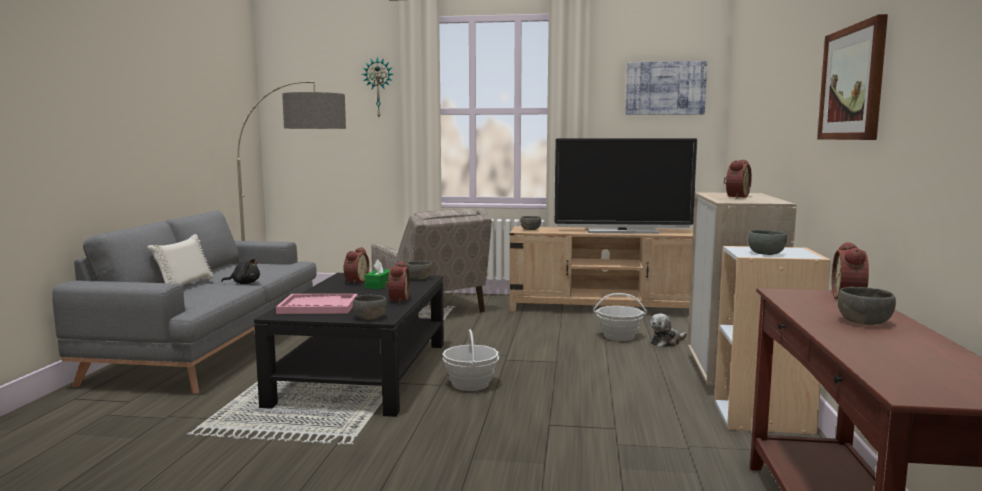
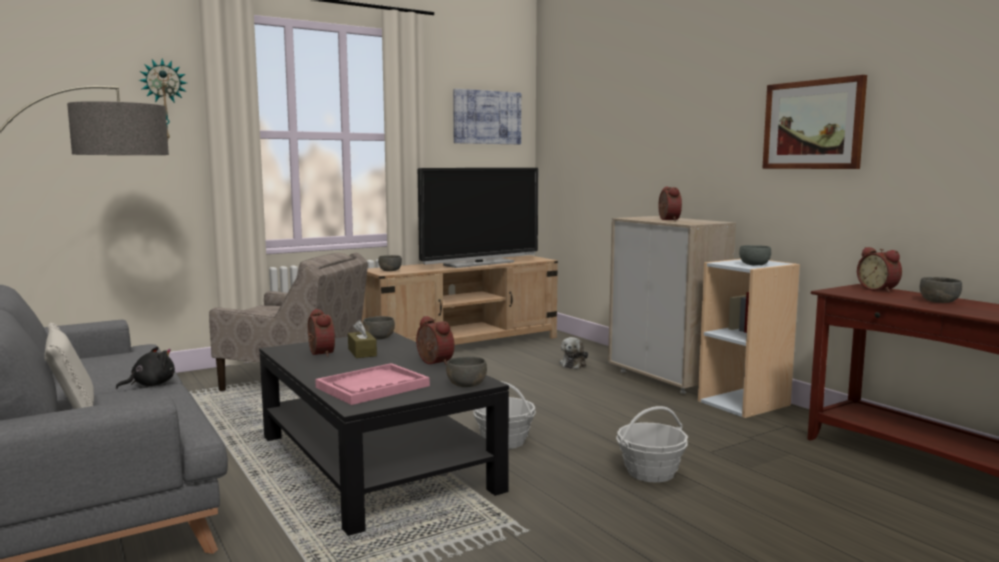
camera: 40 degrees left, 0 degrees up
(379, 285) = (362, 352): green tissue box -> brown tissue box
(619, 336) = (528, 367): basket -> basket (650, 472)

